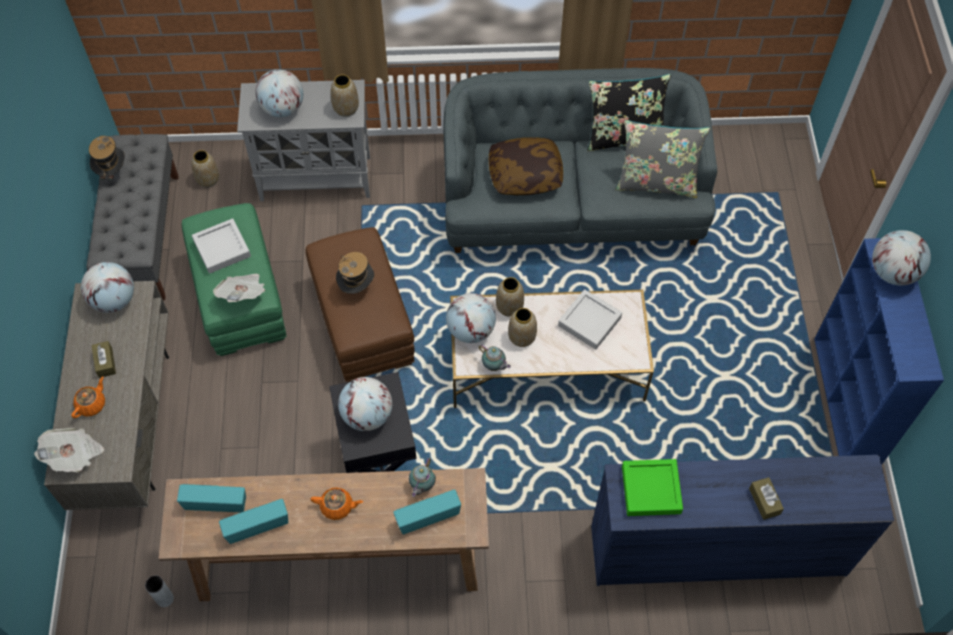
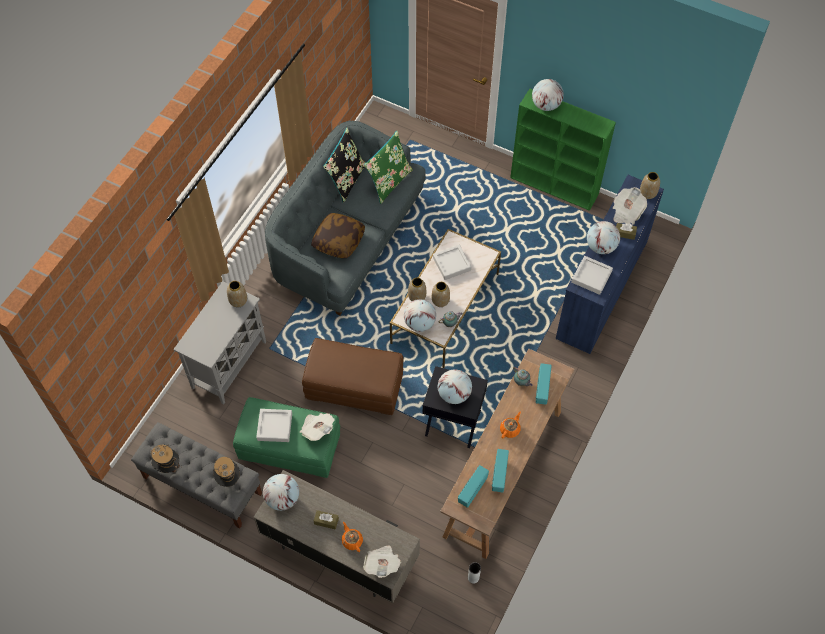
camera: 60 degrees left, 0 degrees up
(208, 180) = (183, 427): vase -> vase (648, 193)
(282, 109) = (212, 335): globe -> globe (601, 247)
(357, 287) = (354, 366): hat -> hat (228, 478)
(651, 490) = (591, 277): green tray -> grey tray
(656, 182) = (389, 182): grey pillow -> green pillow
(806, 485) = (626, 212): none -> newspaper
(846, 402) = (555, 186): blue bookcase -> green bookcase

